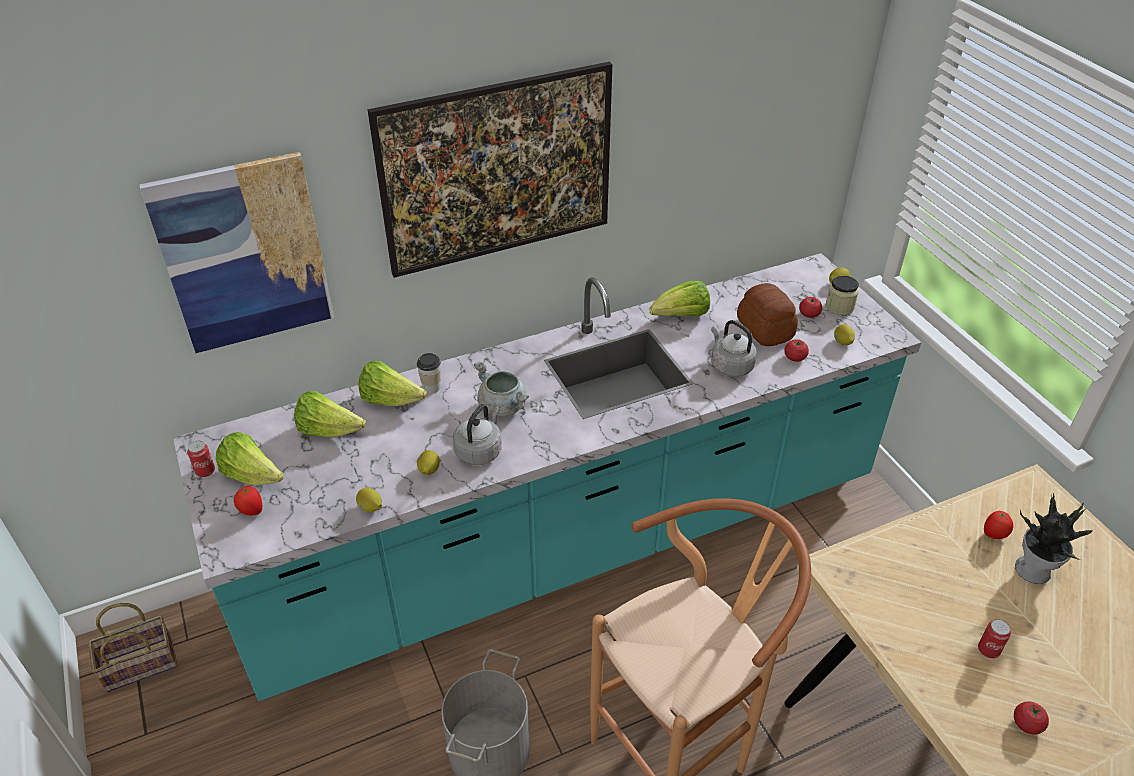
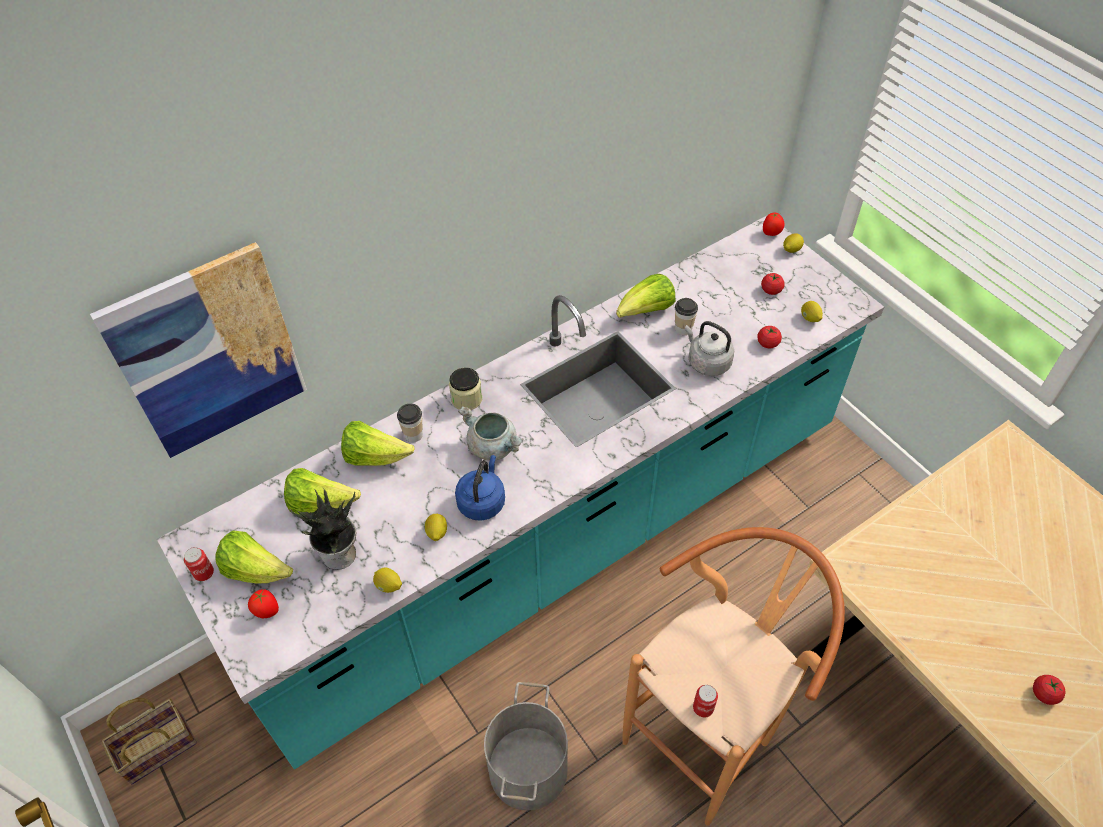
camera: 10 degrees left, 10 degrees up
(480, 450) = (482, 501): grey kettle -> blue kettle
(499, 209) = (462, 248): picture -> none
(713, 335) = (683, 329): none -> cup
(765, 328) = (732, 313): bread -> none
(839, 307) = (798, 277): jar -> jar (466, 399)
(988, 650) = (998, 625): can -> can (703, 708)
(994, 535) = (983, 503): tomato -> tomato (771, 233)
(1034, 570) = (1025, 535): potted plant -> potted plant (340, 555)

